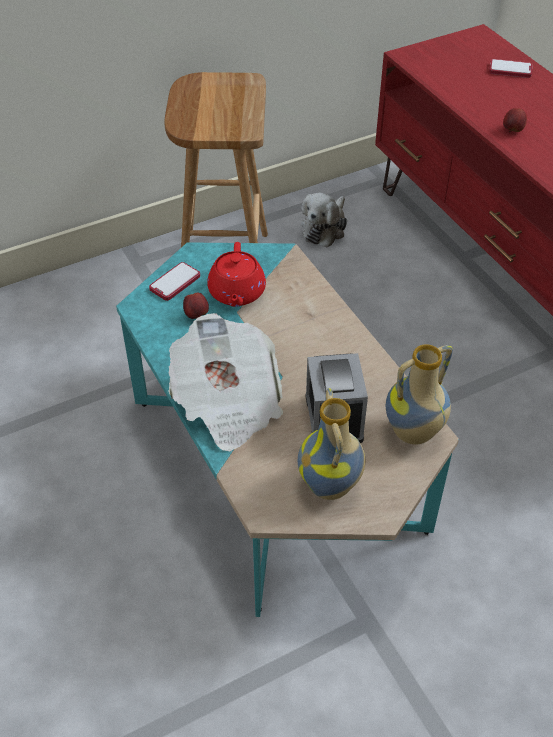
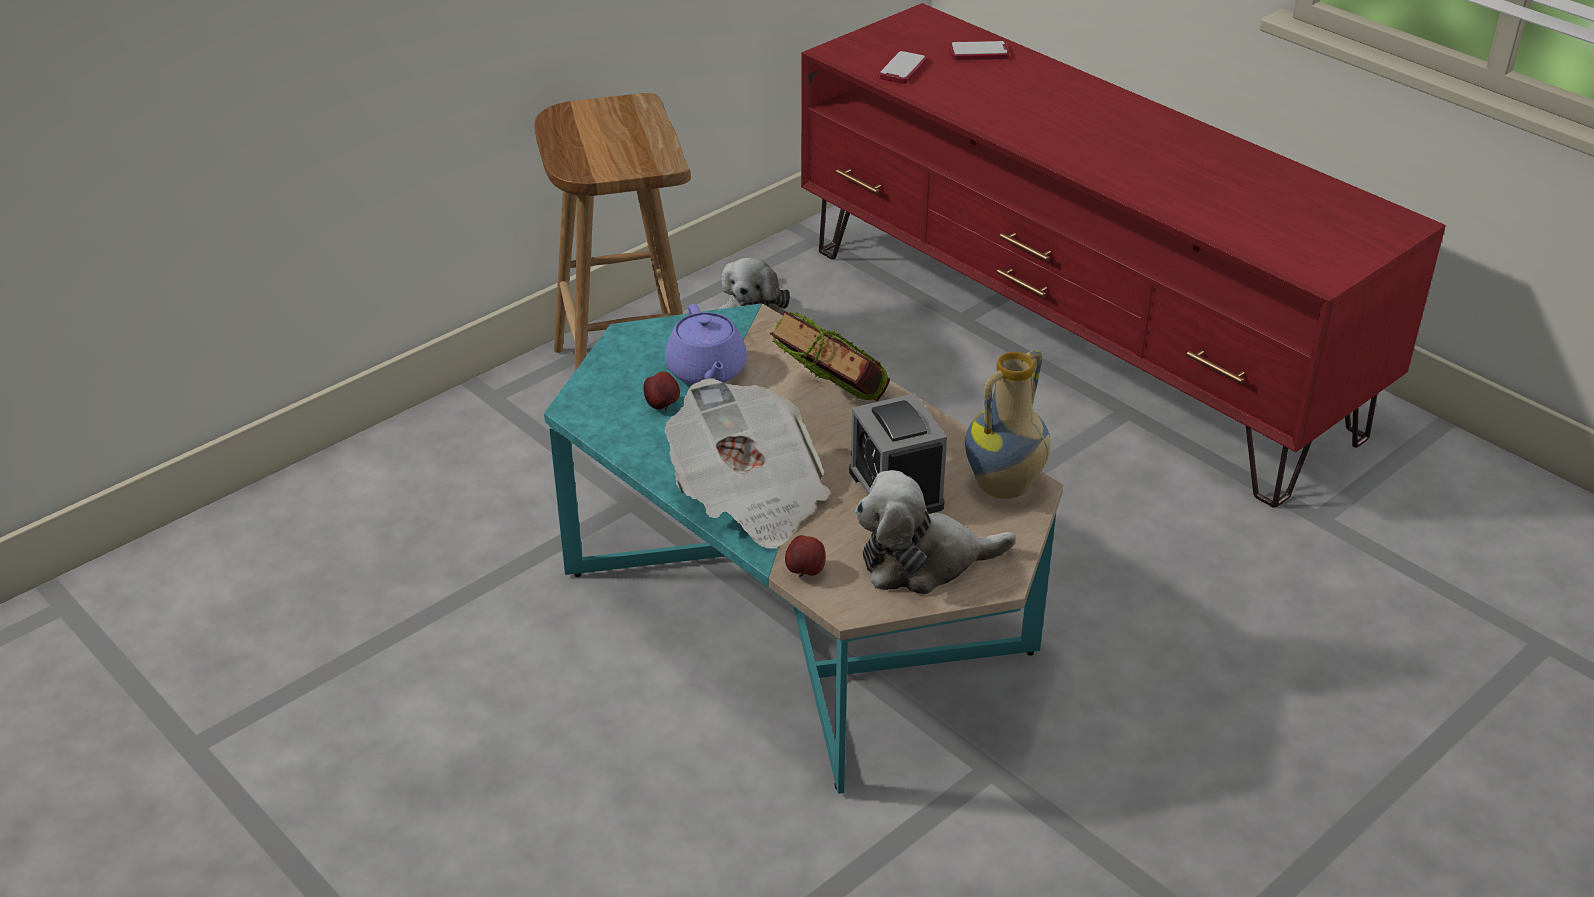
camera: 15 degrees left, 10 degrees down
(175, 282) = (615, 373): phone -> phone (902, 69)
(236, 293) = (706, 372): red teapot -> purple teapot
(311, 342) = (831, 411): none -> book
(331, 486) = (923, 562): vase -> plush toy
(513, 130) = (1009, 122): apple -> apple (805, 572)

